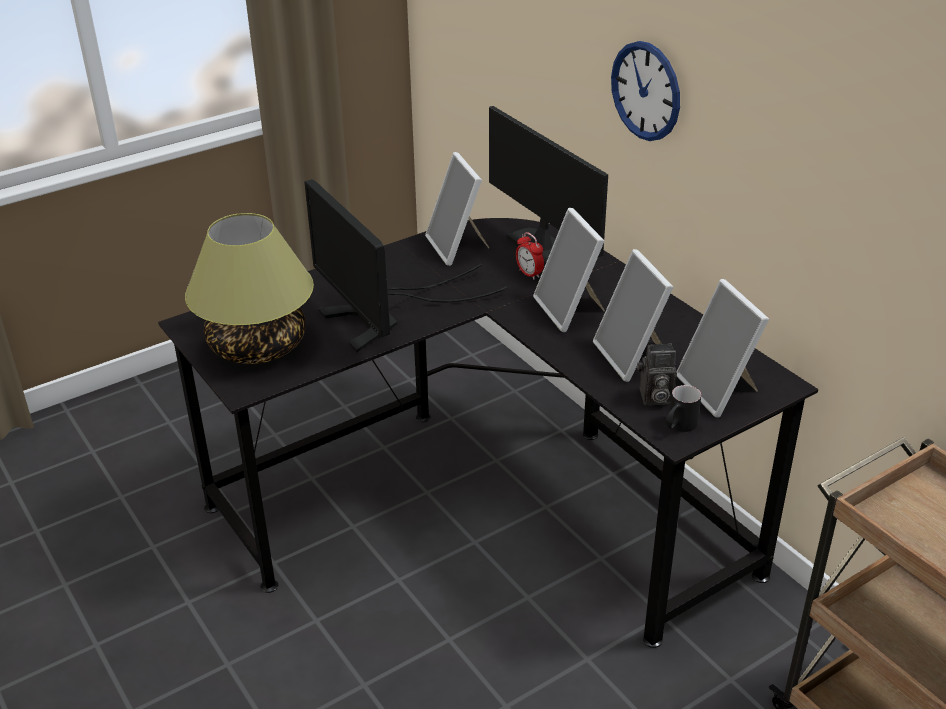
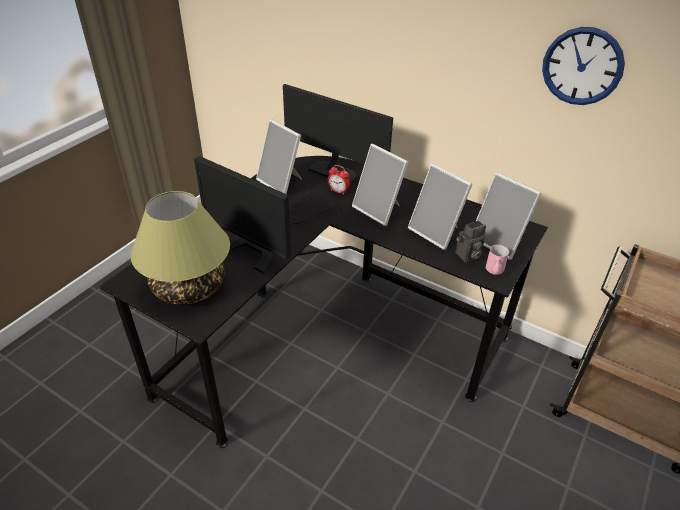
camera: 25 degrees left, 5 degrees up
(646, 91) = (402, 58): wall clock -> wall clock (582, 66)
(678, 426) = (494, 271): black mug -> pink mug

